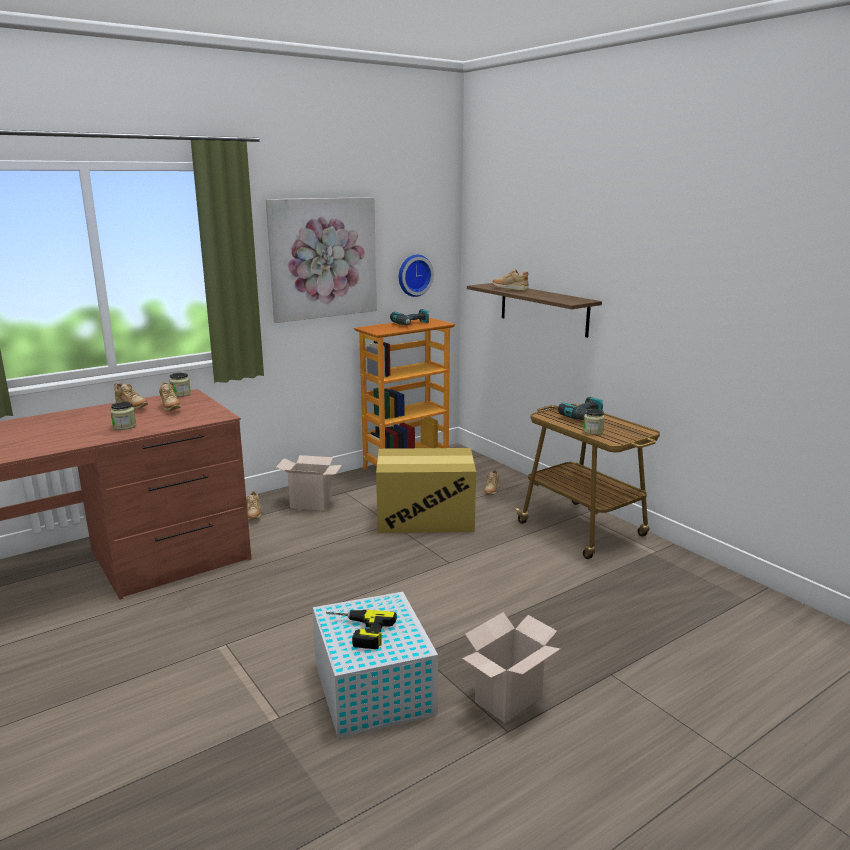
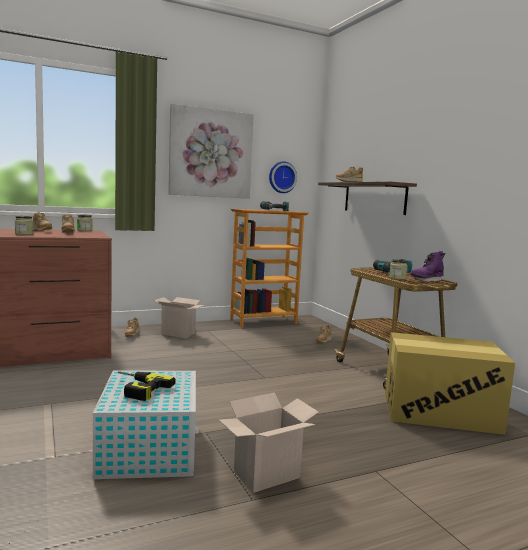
camera: 10 degrees right, 10 degrees down
(425, 518) = (261, 350): cardboard box -> cardboard box (440, 412)
(625, 432) = (426, 281): none -> purple boot

